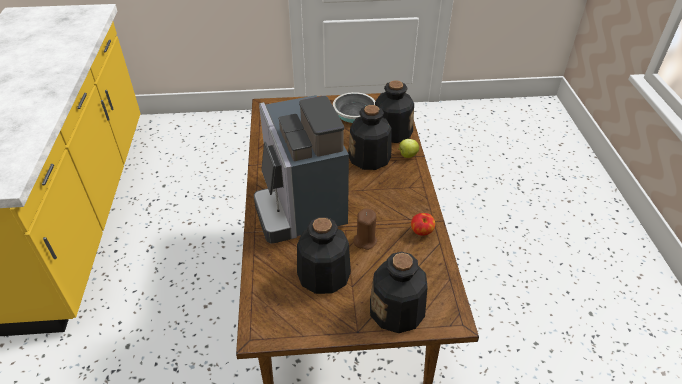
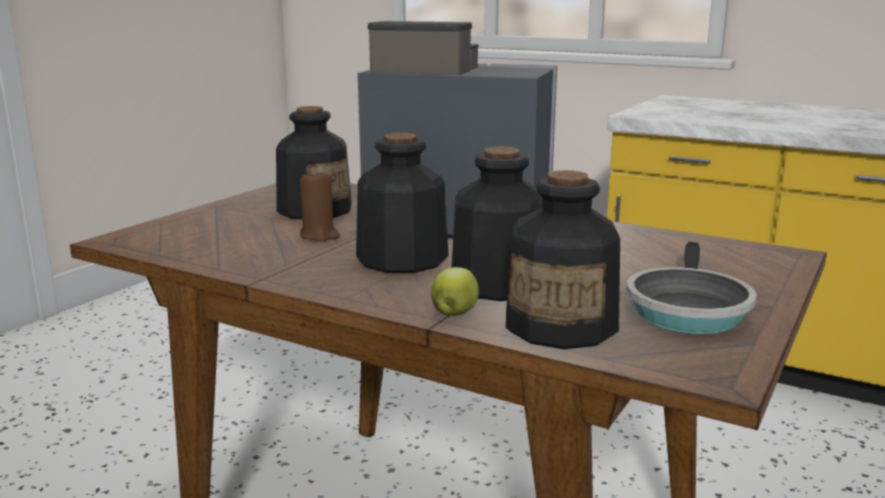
camera: 125 degrees right, 25 degrees down
(397, 310) = (193, 223): bottle -> bottle (401, 259)
(421, 232) = (260, 265): apple -> none

